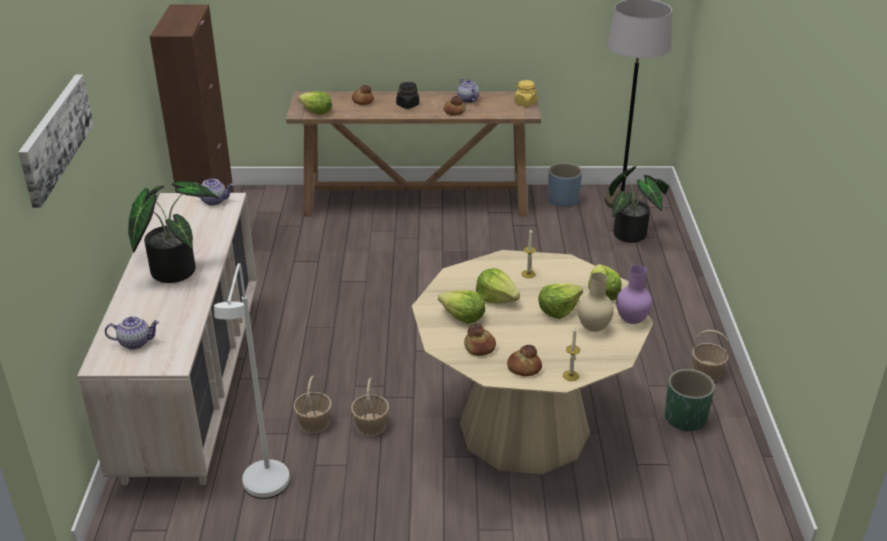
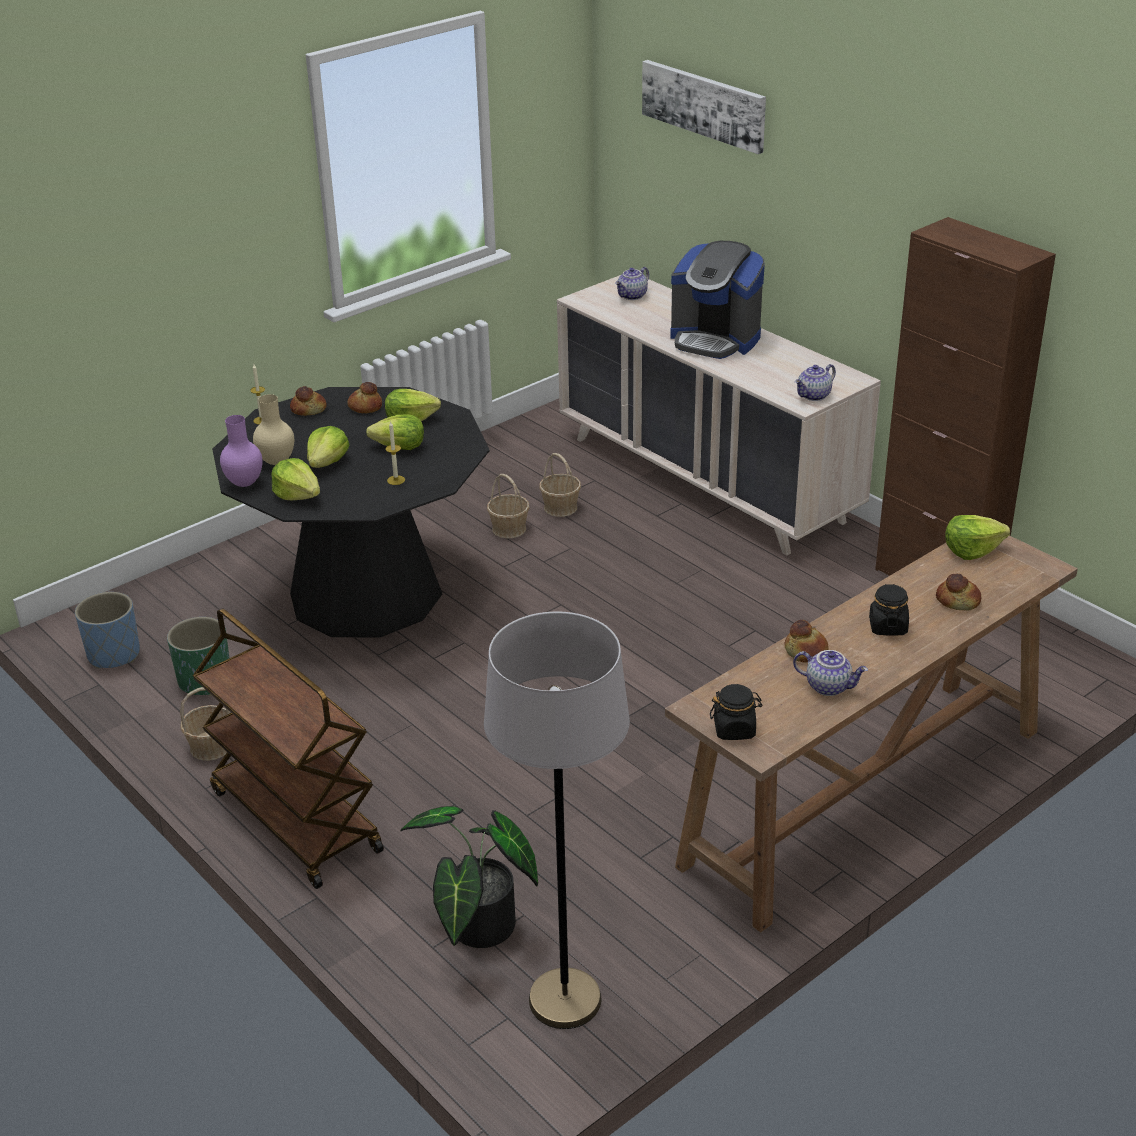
camera: 140 degrees right, 0 degrees up
(173, 268) = (715, 339): potted plant -> coffee machine
(265, 491) = (526, 456): white floor lamp -> none
(524, 427) = (365, 593): beige dining table -> black dining table
(525, 103) = (734, 729): yellow jar -> black jar
(563, 200) = (661, 941): blue planter -> blue planter (114, 655)
(684, 311) = (294, 820): none -> brown cart

